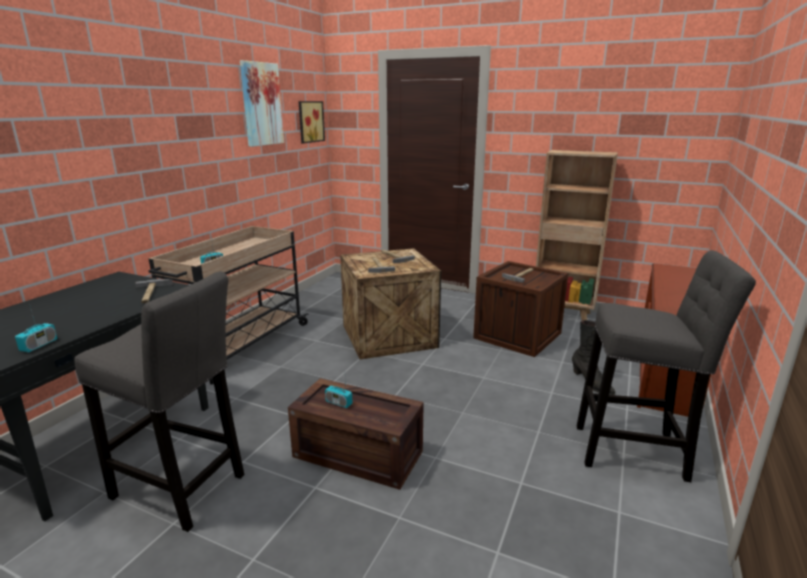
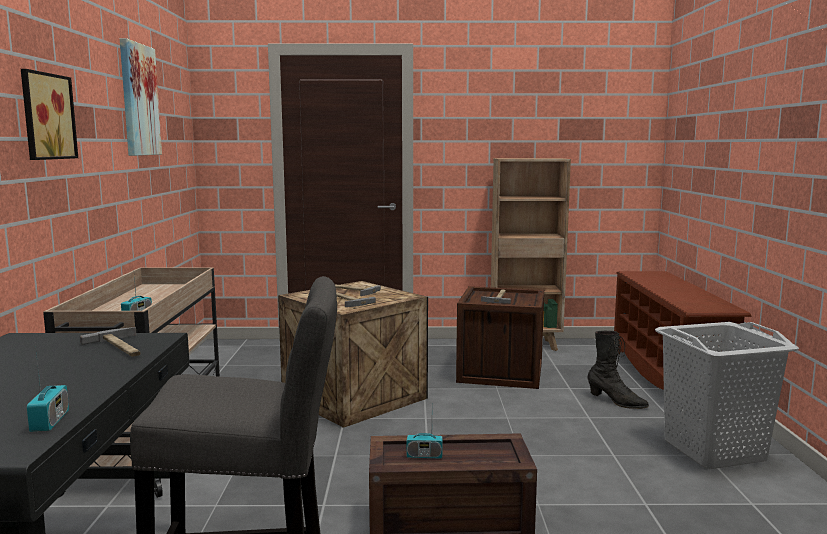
camera: 25 degrees left, 10 degrees down
(309, 121) = (179, 130): picture -> picture (45, 116)
(636, 452) = (714, 451): grey stool -> grey laundry basket

